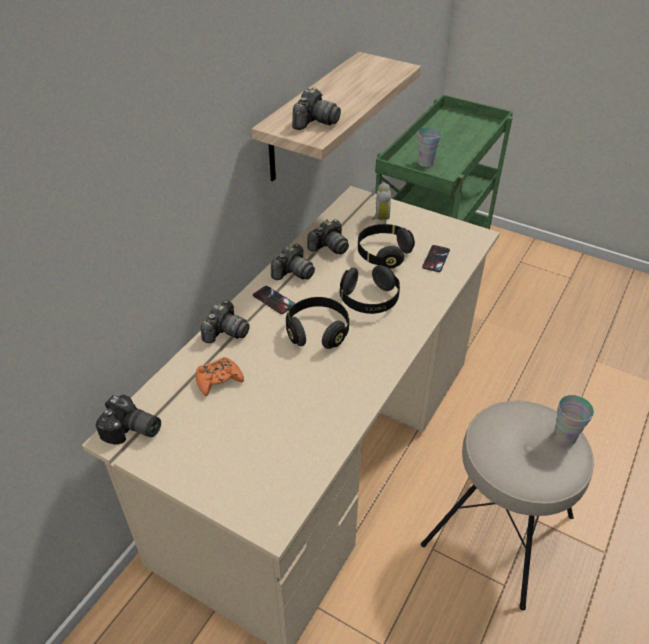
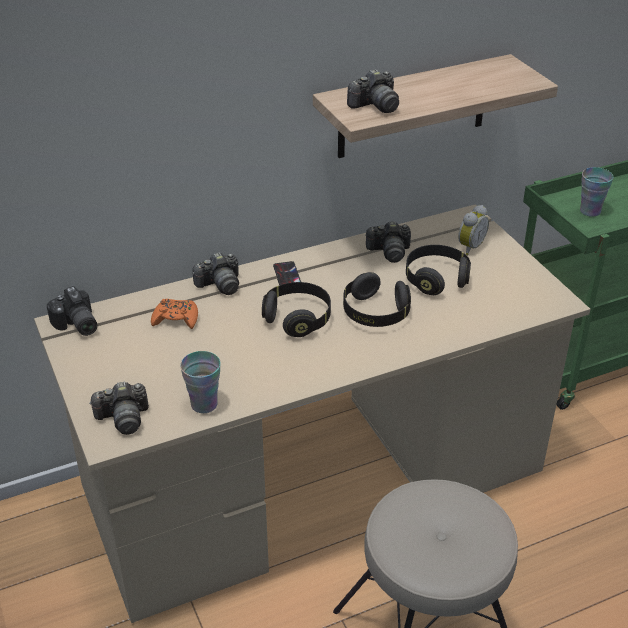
camera: 35 degrees right, 5 degrees down
(293, 273) = (330, 261): camera -> camera (123, 418)
(436, 259) = (486, 305): phone -> none
(564, 437) = (487, 544): cup -> cup (204, 404)

